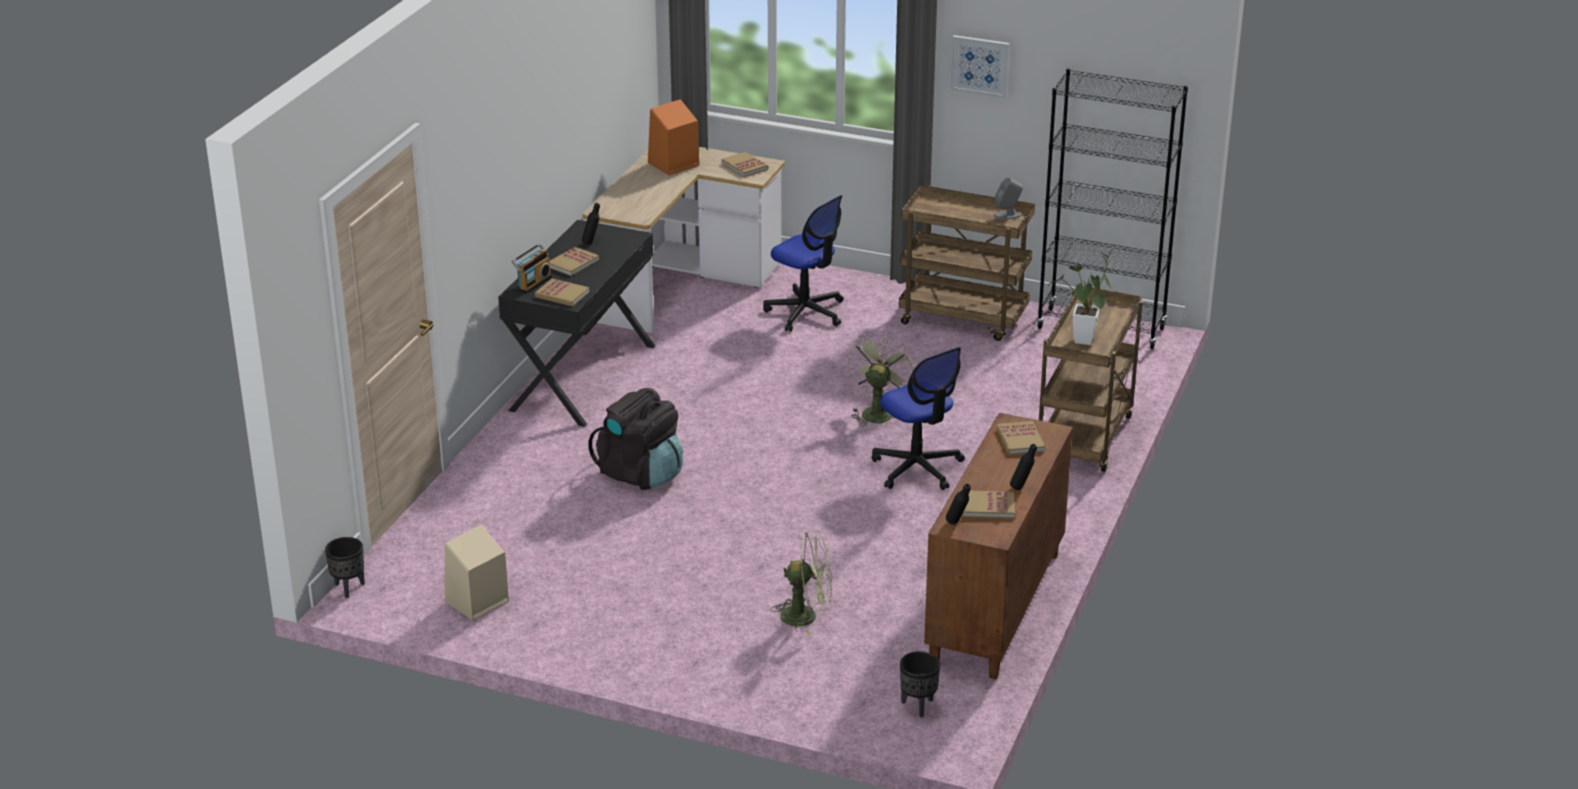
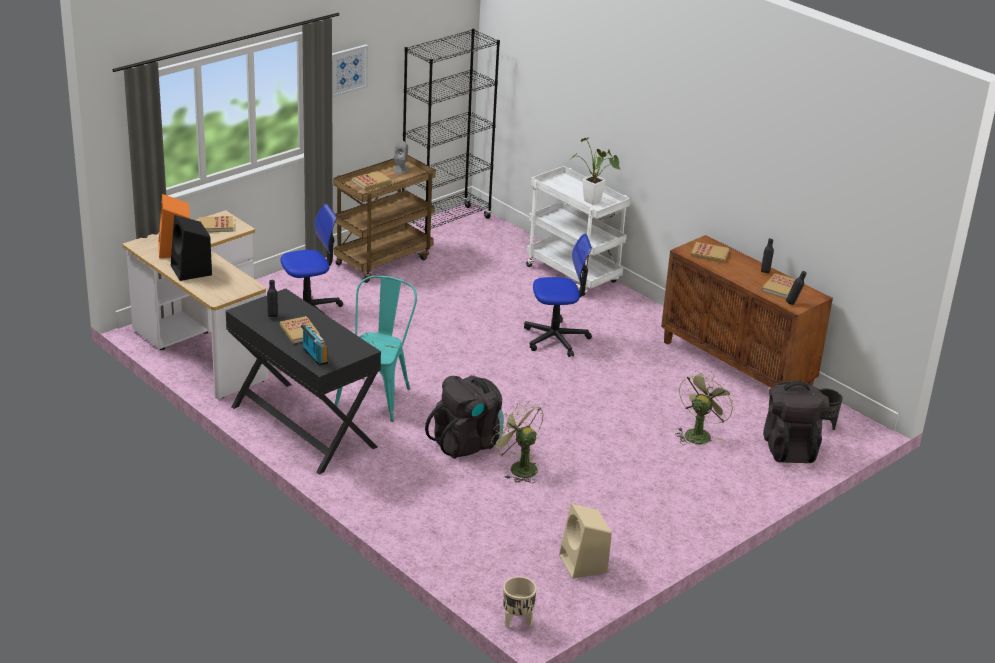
camera: 65 degrees left, 0 degrees up
(348, 588) = (517, 621): black planter -> beige planter
(562, 295) = (346, 349): book -> book (371, 182)
(640, 184) = (192, 271): none -> black speaker
(681, 398) = (377, 395): none -> turquoise chair
(841, 690) = (789, 447): none -> black backpack
(878, 411) = (472, 329): green fan -> green fan (518, 467)
(1085, 440) = (574, 275): brown cart -> white cart

